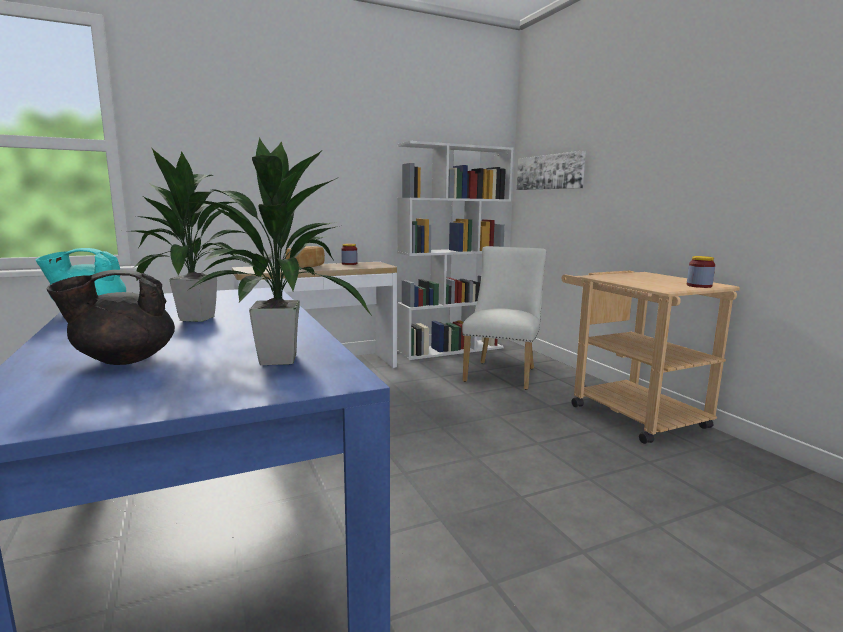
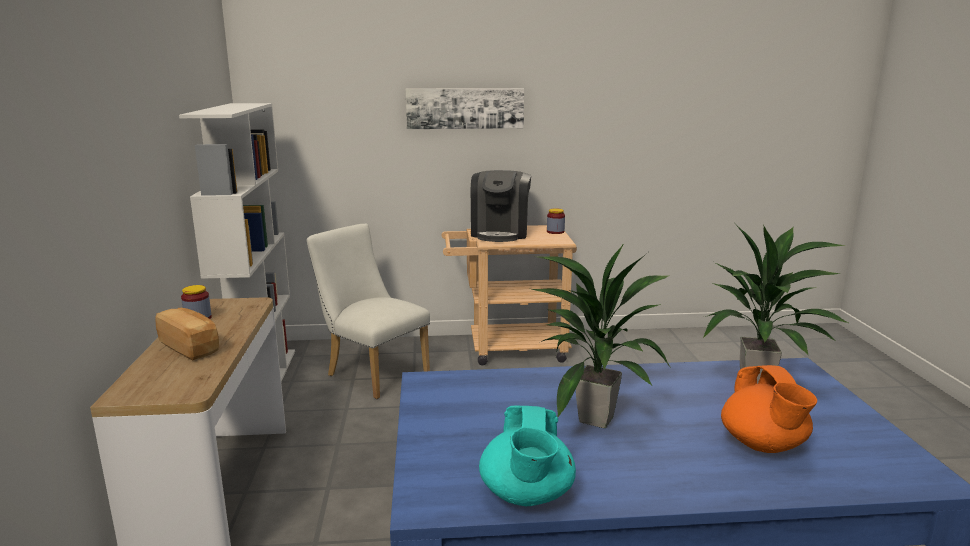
camera: 70 degrees left, 5 degrees up
(123, 360) = (763, 445): black teapot -> orange teapot
(550, 172) = (316, 131): picture -> picture (465, 108)
(637, 275) = (500, 233): none -> coffee machine

